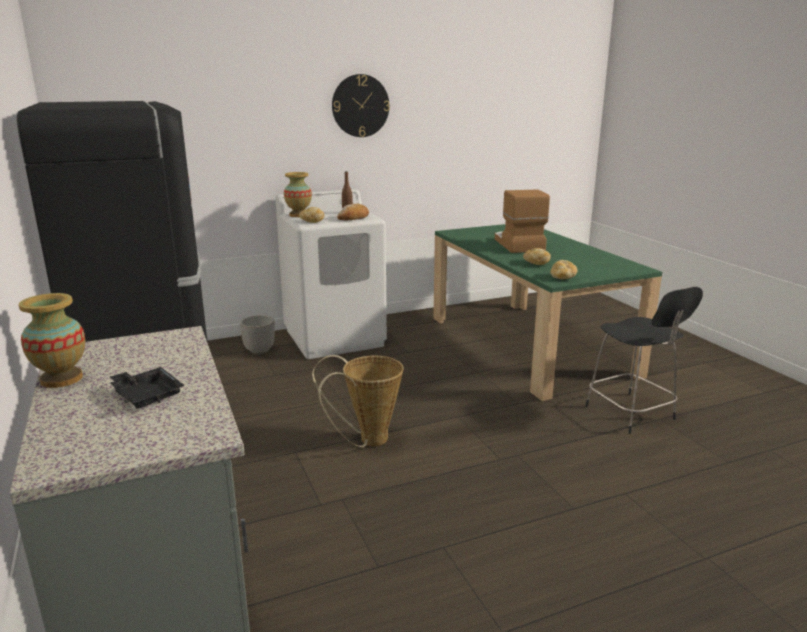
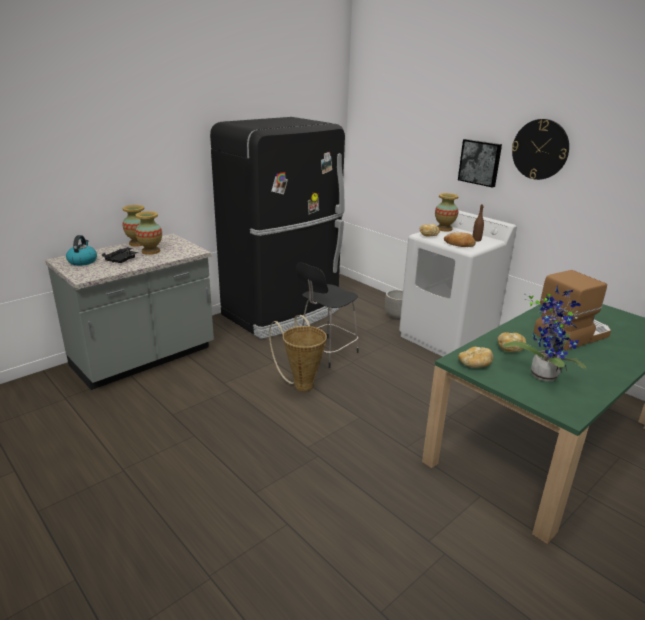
camera: 70 degrees right, 5 degrees up
(100, 438) = (82, 261): none -> kettle
(132, 368) = (150, 251): none -> vase
(296, 132) = (480, 162): none -> picture
(581, 263) = (543, 373): none -> potted plant
(631, 414) = (439, 529): black stool -> black stool (326, 353)

